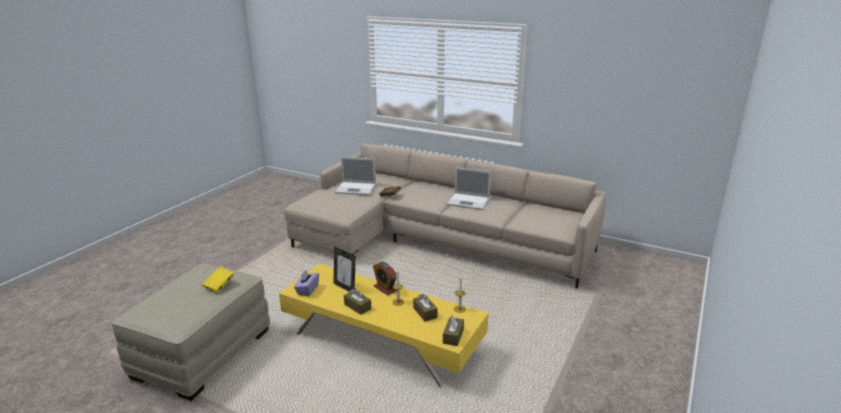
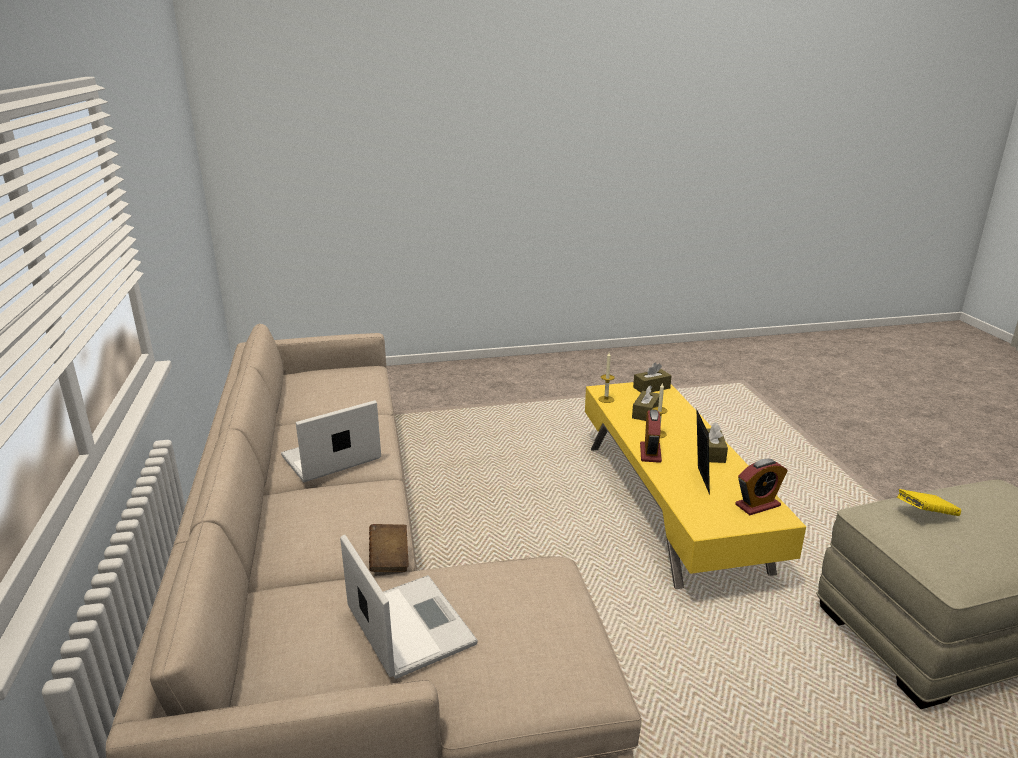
camera: 130 degrees left, 0 degrees up
(307, 290) = (757, 505): purple tissue box -> alarm clock
(469, 201) = (329, 458): laptop -> laptop turned 105 degrees counterclockwise

